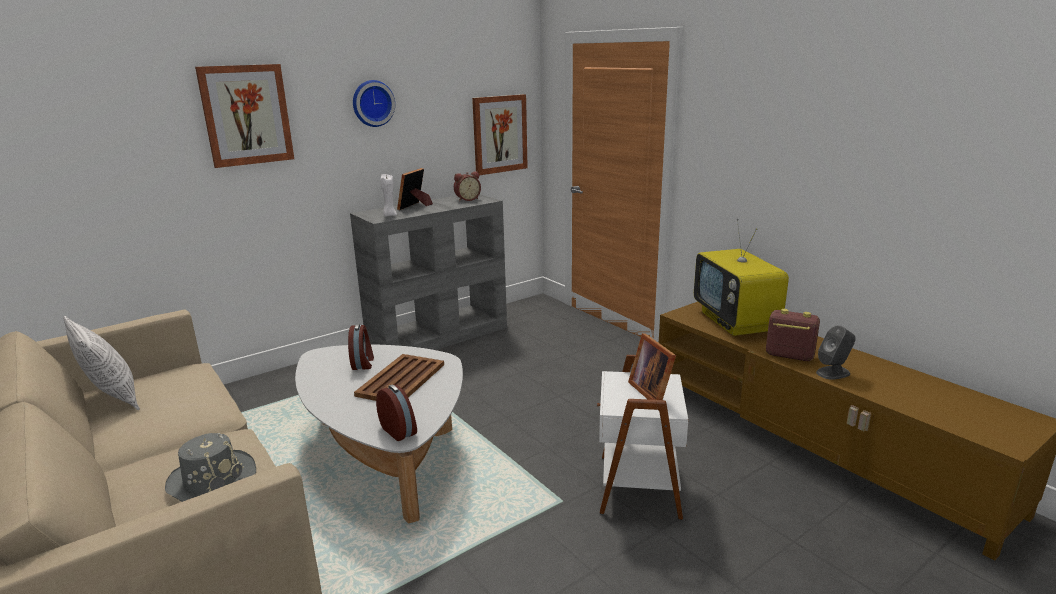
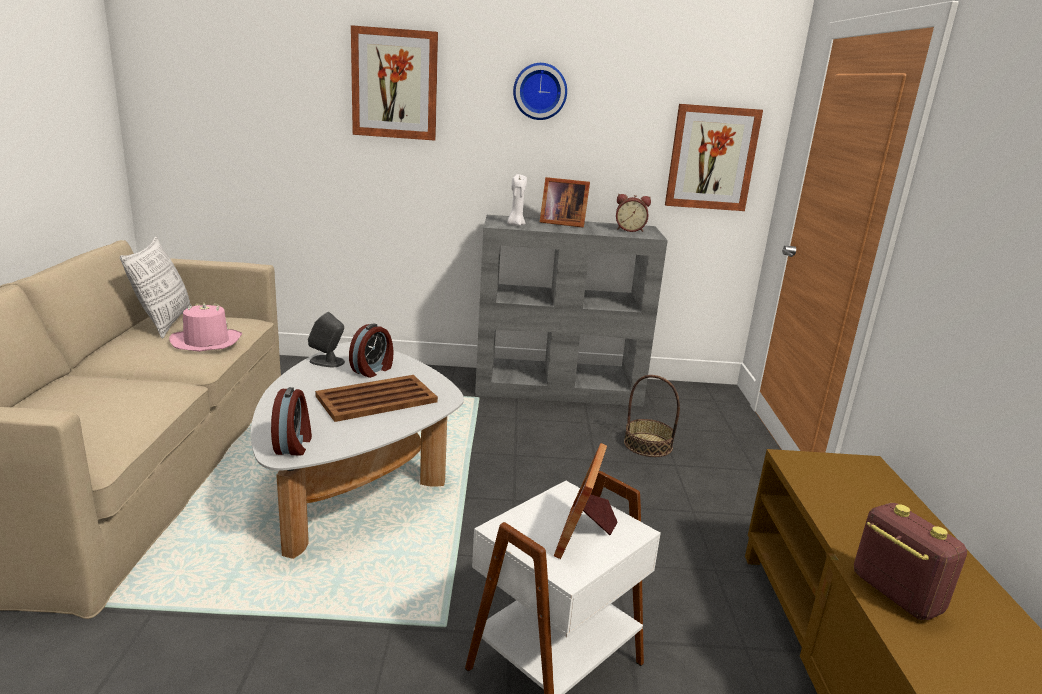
camera: 35 degrees right, 0 degrees up
(188, 396) = (206, 342): none -> pink hat
(212, 479) = (102, 413): grey hat -> none
(415, 206) = (561, 223): picture frame -> picture frame turned 135 degrees counterclockwise
(539, 350) = (648, 445): none -> basket
(735, 322) = (875, 505): television -> none
(833, 372) = (943, 662): grey speaker -> grey speaker (327, 361)

